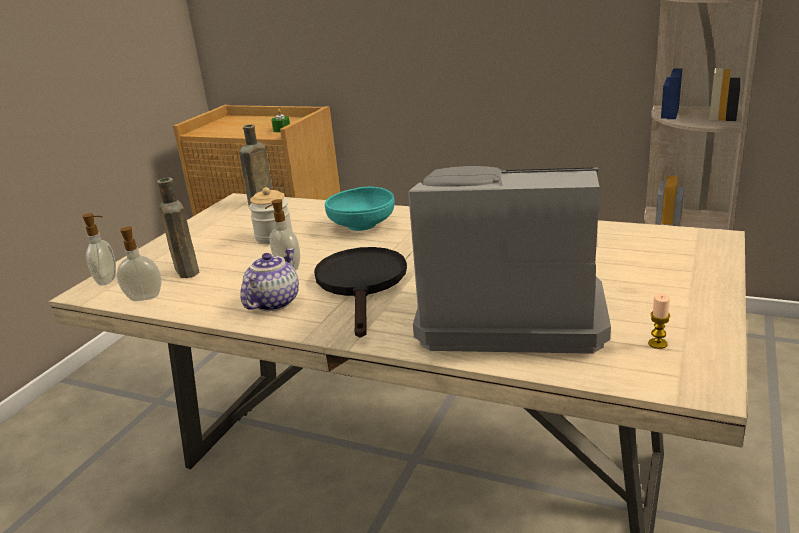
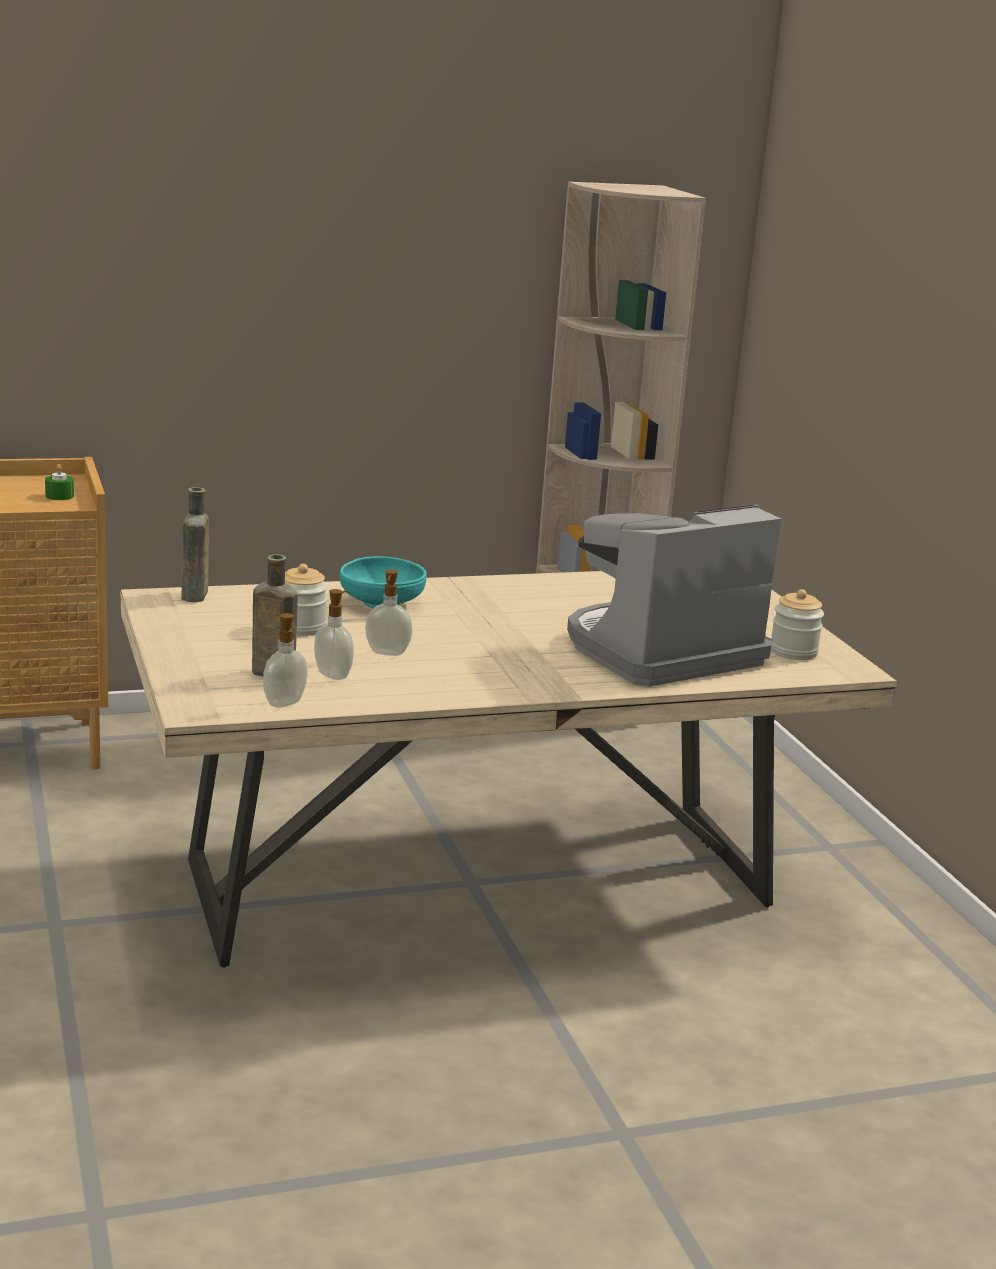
camera: 45 degrees left, 5 degrees down
(108, 280) = (193, 698): soap dispenser -> soap dispenser (334, 675)
(273, 302) = (438, 681): teapot -> none
(362, 284) = (494, 653): black frying pan -> none
(657, 344) = (793, 652): candle -> jar

